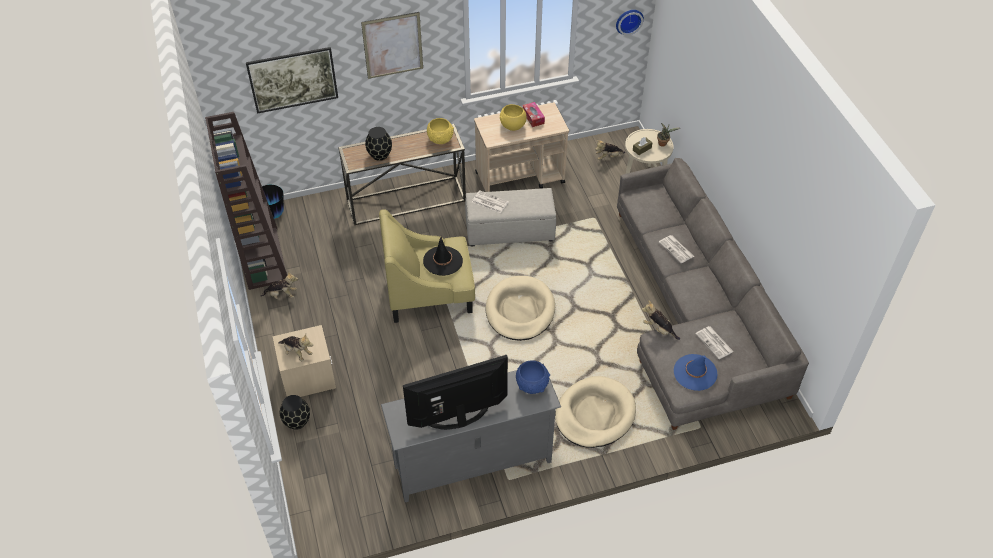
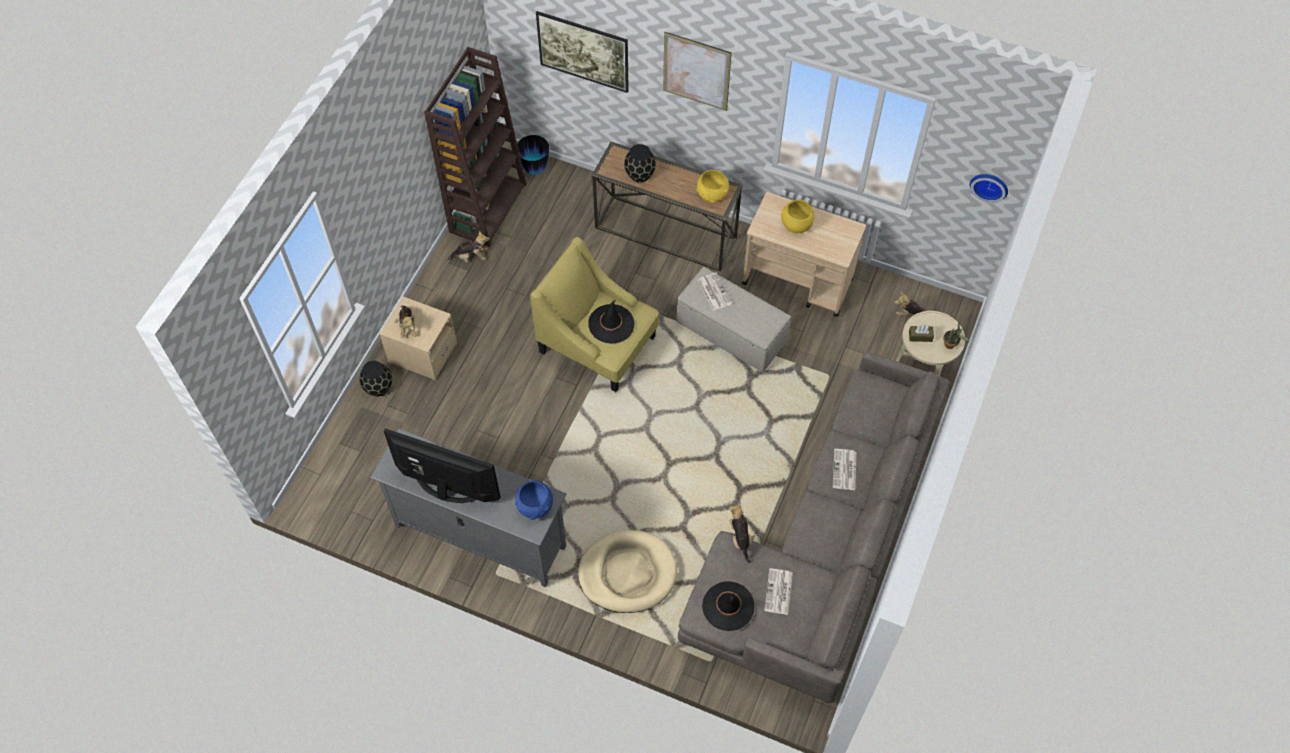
camera: 40 degrees right, 10 degrees up
(282, 295) = (471, 257): plush toy -> plush toy turned 45 degrees counterclockwise
(520, 310) = (661, 422): beige dog bed -> none
(533, 117) = (826, 229): tissue box -> none
(695, 372) = (728, 606): blue hat -> black hat

